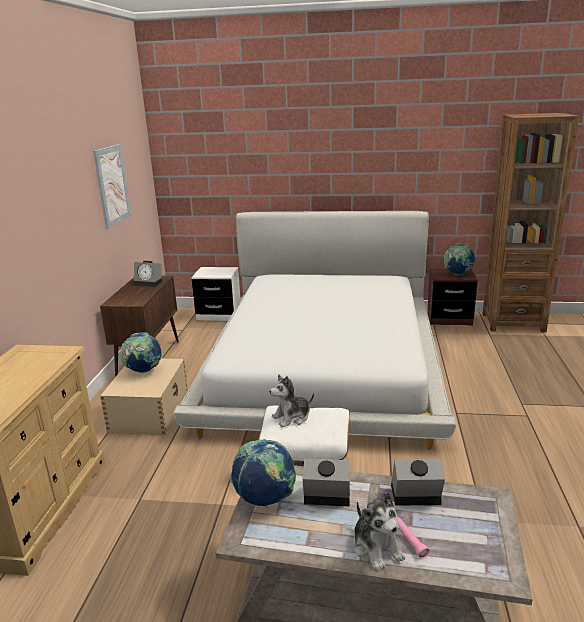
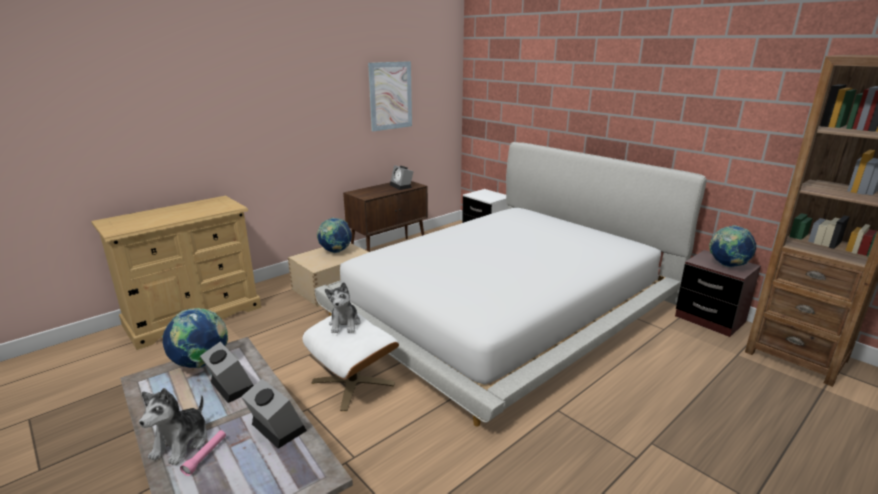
camera: 40 degrees right, 0 degrees up
(292, 417) = (345, 324): plush toy -> plush toy turned 105 degrees counterclockwise

